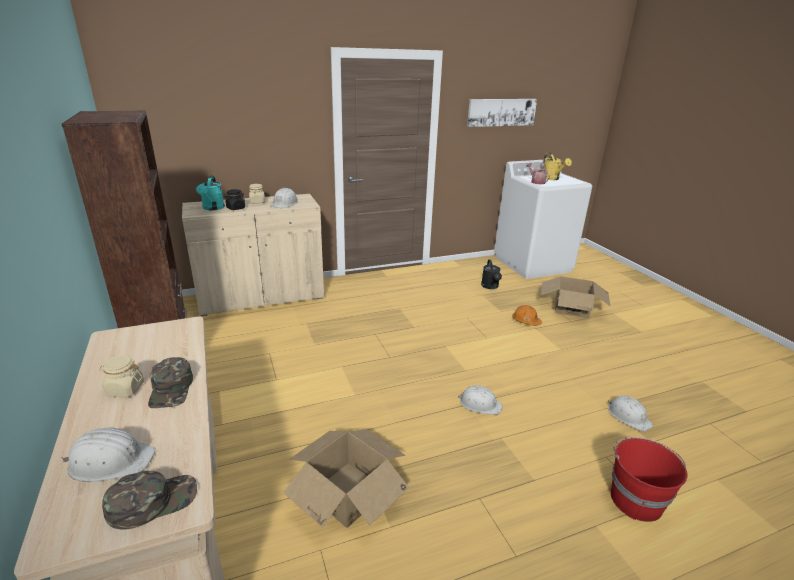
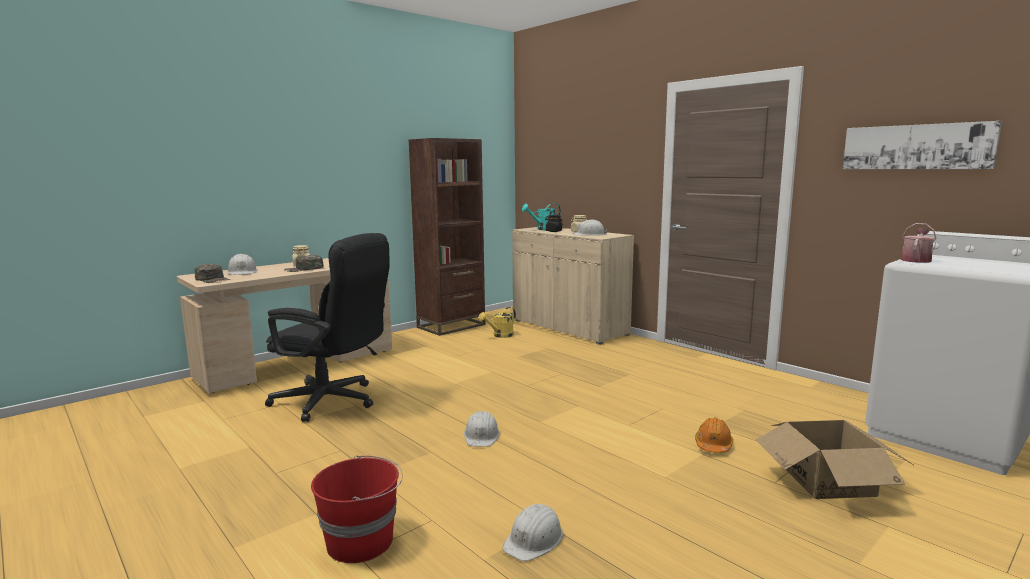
camera: 70 degrees right, 15 degrees down
(348, 493) = (333, 402): cardboard box -> black office chair
(490, 287) = (781, 412): black watering can -> none
(552, 179) = (974, 264): yellow watering can -> yellow watering can (500, 335)

